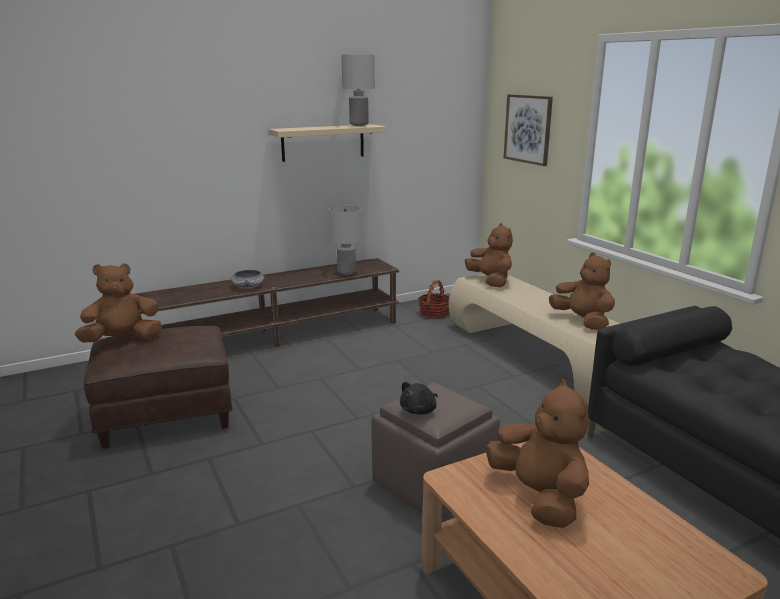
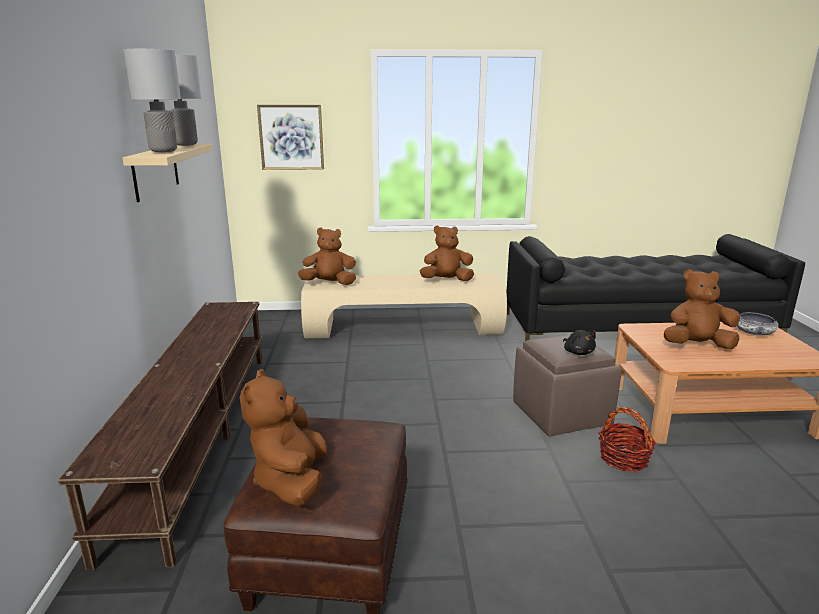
camera: 65 degrees left, 0 degrees up
(248, 286) = (187, 377): bowl -> bowl (754, 332)
(347, 273) = (232, 322): grey table lamp -> grey table lamp (163, 152)
(434, 313) = (267, 340): basket -> basket (624, 458)

